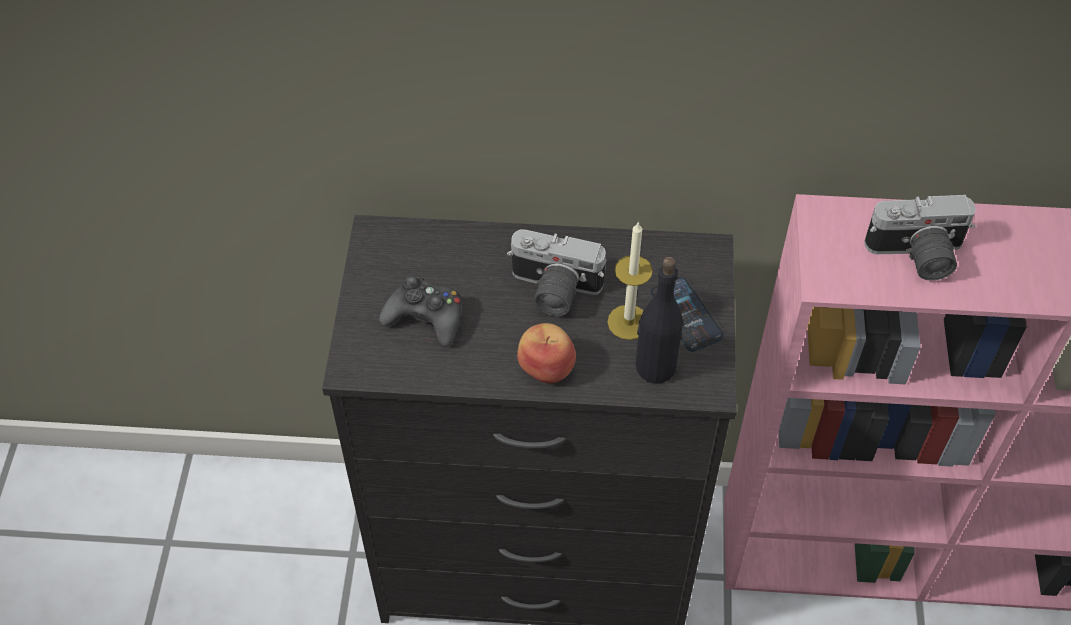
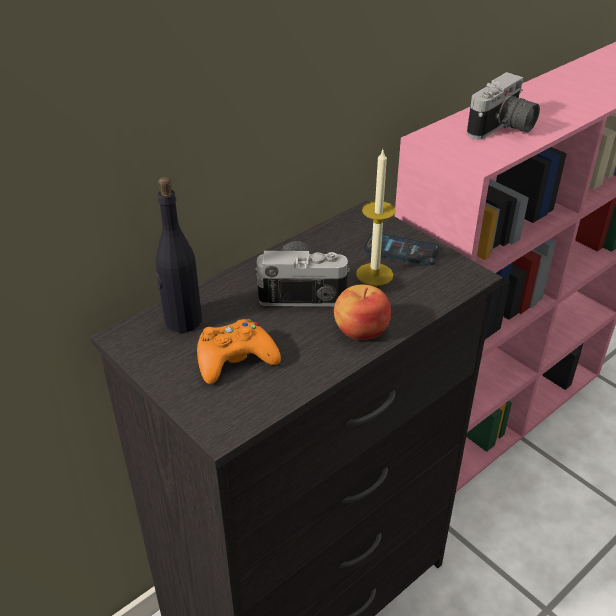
camera: 45 degrees left, 15 degrees down
(425, 317) = (235, 359): black game controller -> orange game controller
(552, 291) = (303, 289): camera -> camera turned 150 degrees counterclockwise
(655, 367) = (425, 286): black bottle -> black bottle (182, 321)

